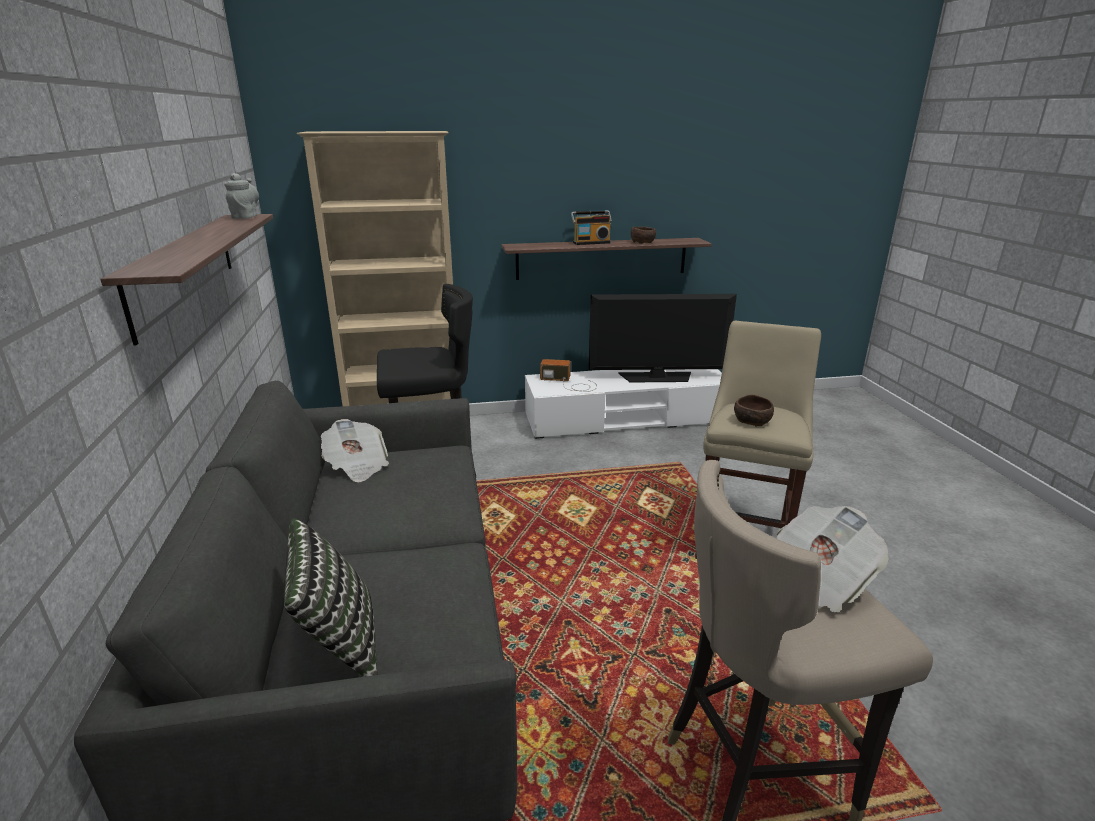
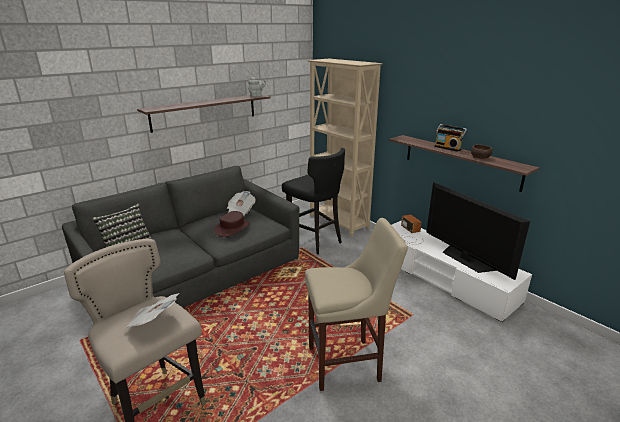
camera: 60 degrees right, 0 degrees up
(413, 487) = (232, 228): none -> brown hat
(752, 421) = (327, 278): brown bowl -> none

